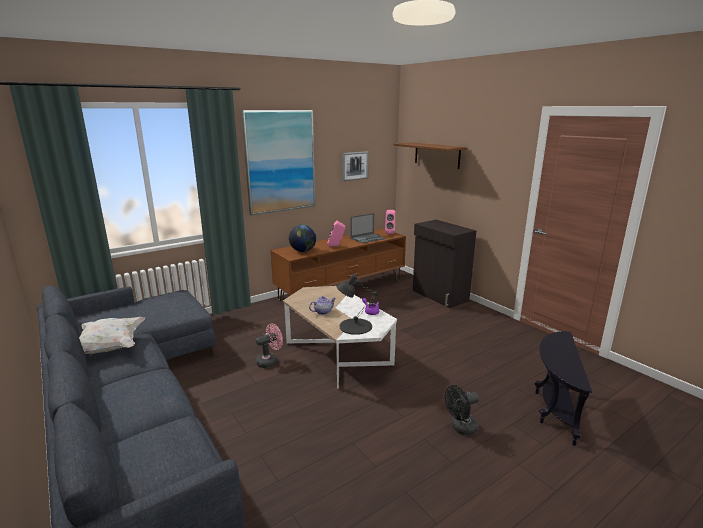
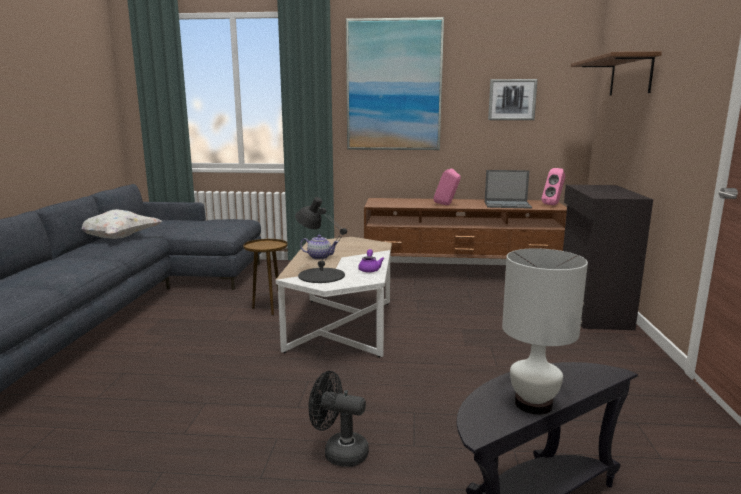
camera: 40 degrees right, 5 degrees down
(270, 361) = (269, 309): pink fan -> brown side table
(303, 251) = (398, 203): globe -> none
(571, 362) = (532, 404): none -> white table lamp

